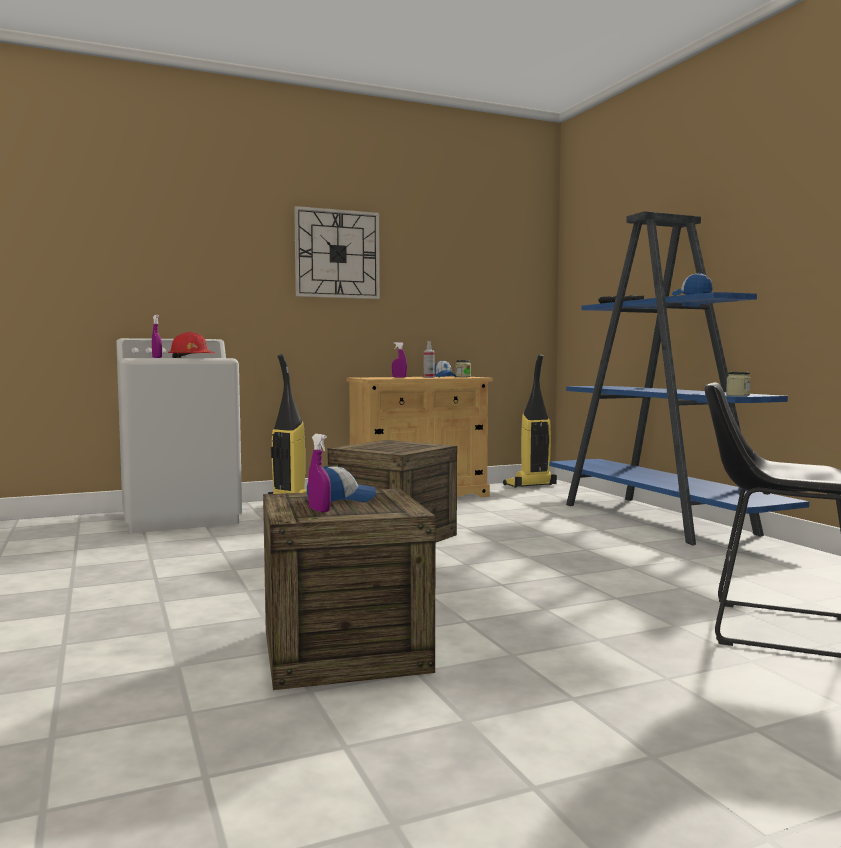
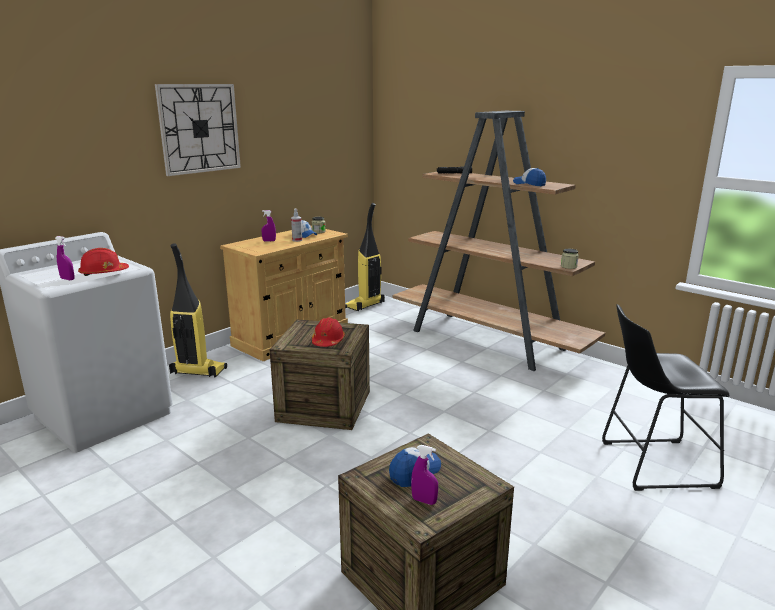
camera: 25 degrees left, 15 degrees up
(394, 448) = (328, 341): none -> red hard hat
(658, 520) = (489, 341): blue bookcase -> brown bookcase

